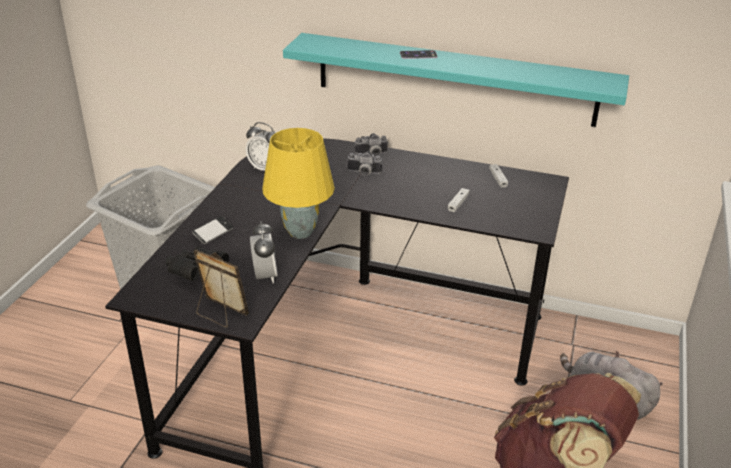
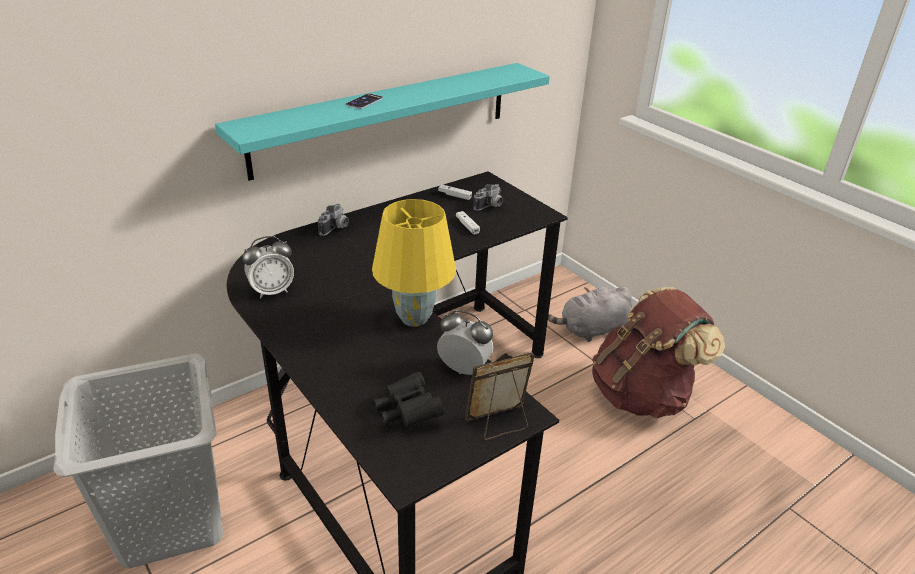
camera: 55 degrees left, 0 degrees up
(213, 233) = (348, 372): phone -> none
(363, 173) = (360, 245): camera -> camera (490, 206)

